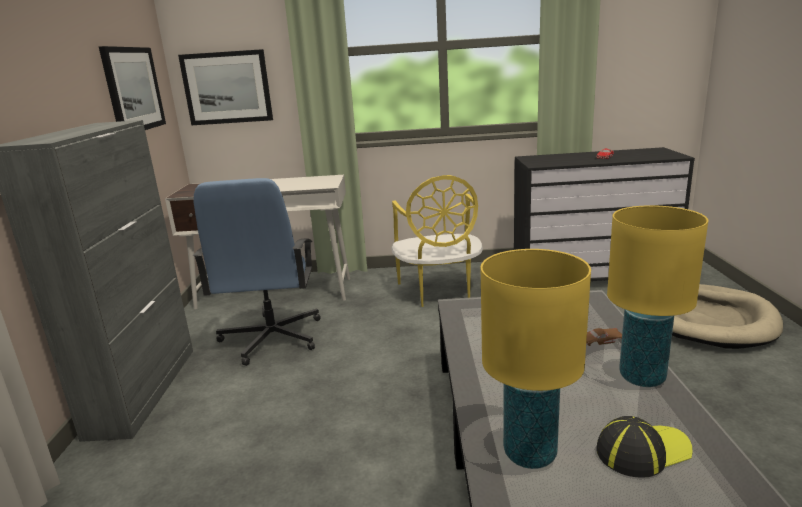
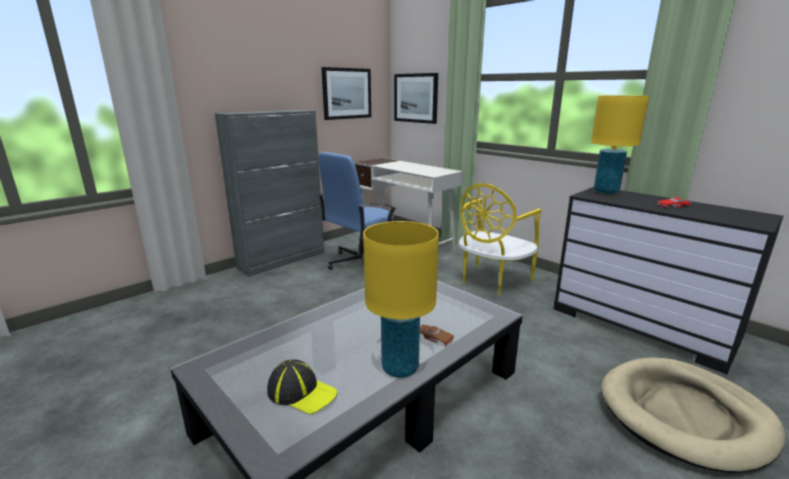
camera: 45 degrees right, 0 degrees up
(529, 453) = (264, 354): yellow table lamp -> yellow table lamp (606, 191)

